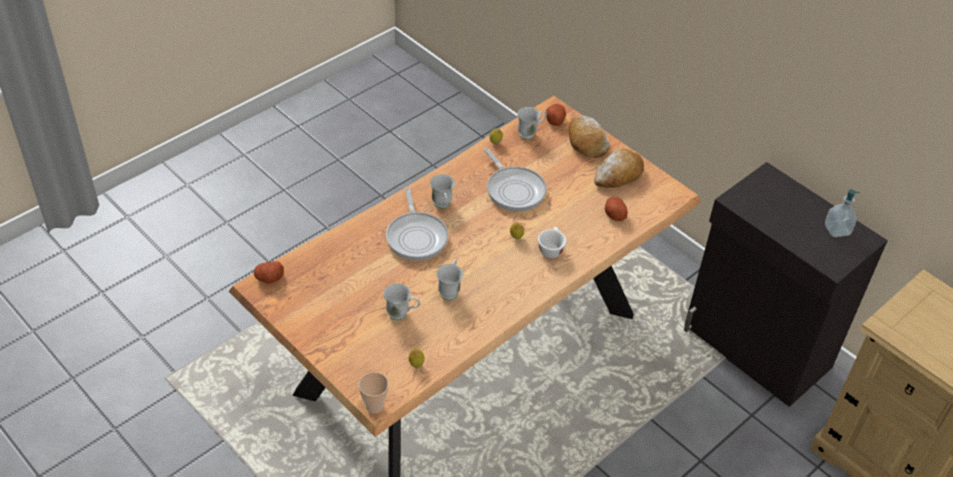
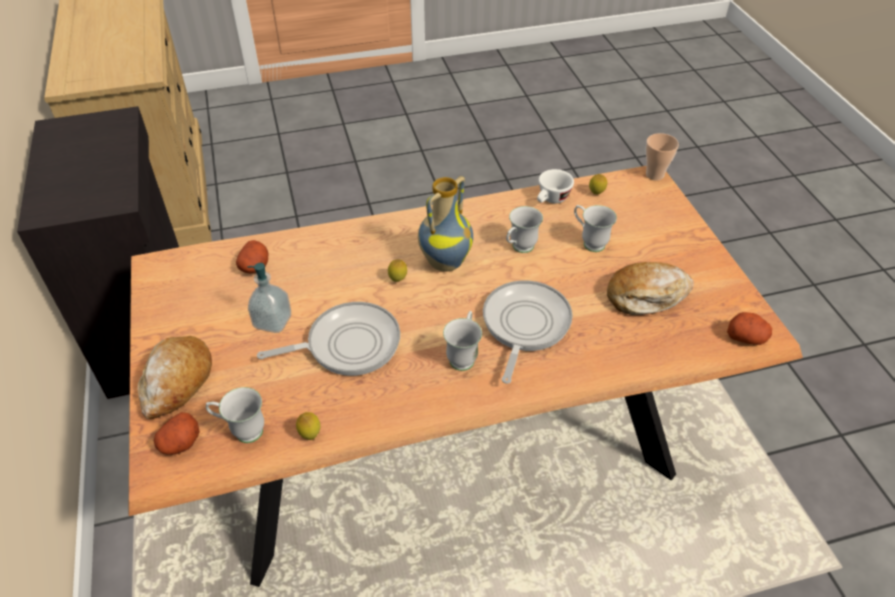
camera: 150 degrees left, 0 degrees up
(495, 261) = (444, 261): none -> vase
(514, 189) = (348, 344): frying pan -> frying pan turned 75 degrees clockwise
(550, 248) = (368, 254): white cup -> white cup (551, 200)
(618, 175) = (193, 314): bread -> bread (646, 295)
(837, 230) = (65, 142): soap dispenser -> soap dispenser (273, 321)

